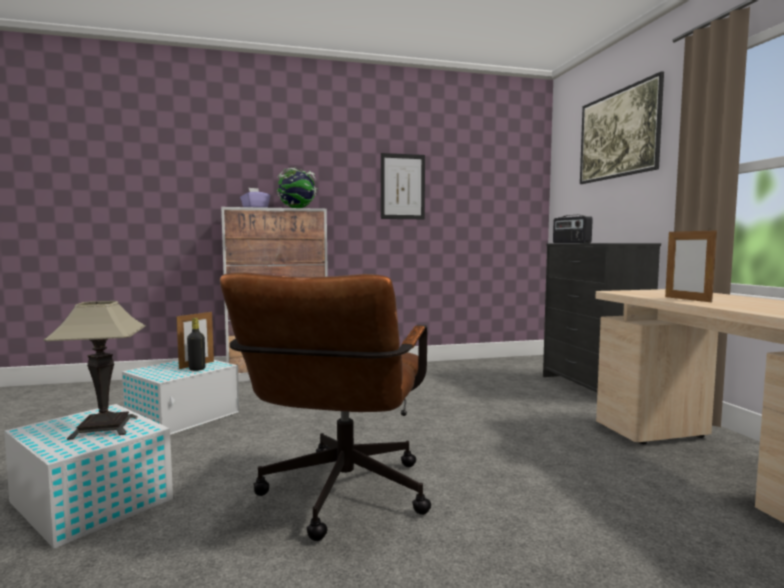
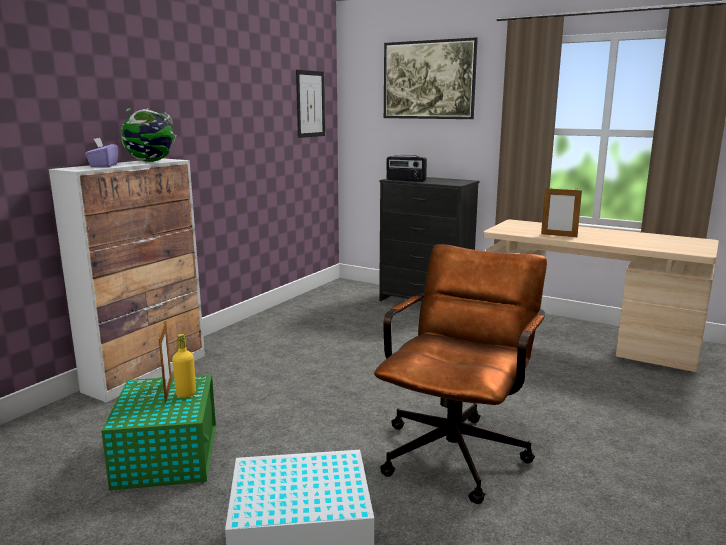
camera: 45 degrees left, 10 degrees up
(104, 428) = (310, 476): table lamp -> none
(185, 416) = (168, 454): white storage box -> green storage box
(197, 369) = (186, 394): black bottle -> yellow bottle
(340, 499) = (457, 449): brown office chair -> brown office chair turned 120 degrees counterclockwise
(402, 186) = (232, 121): picture -> picture (310, 104)

